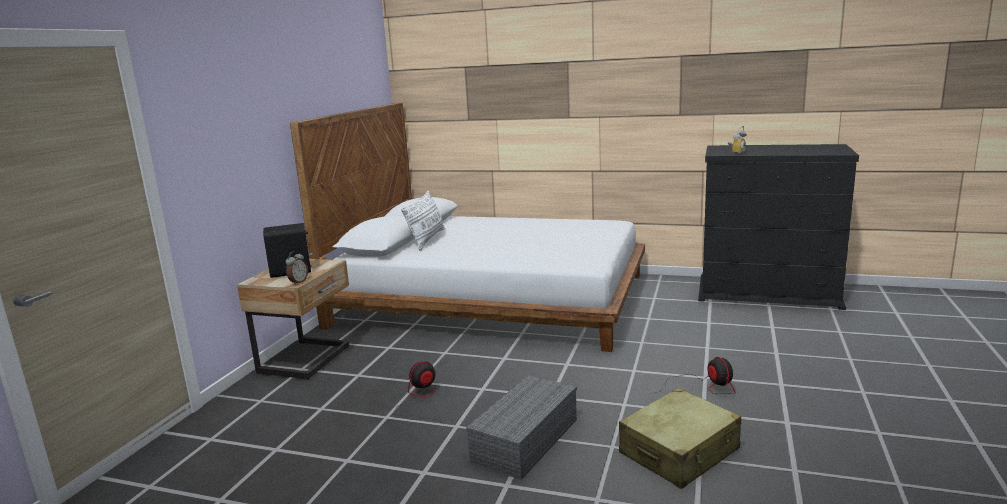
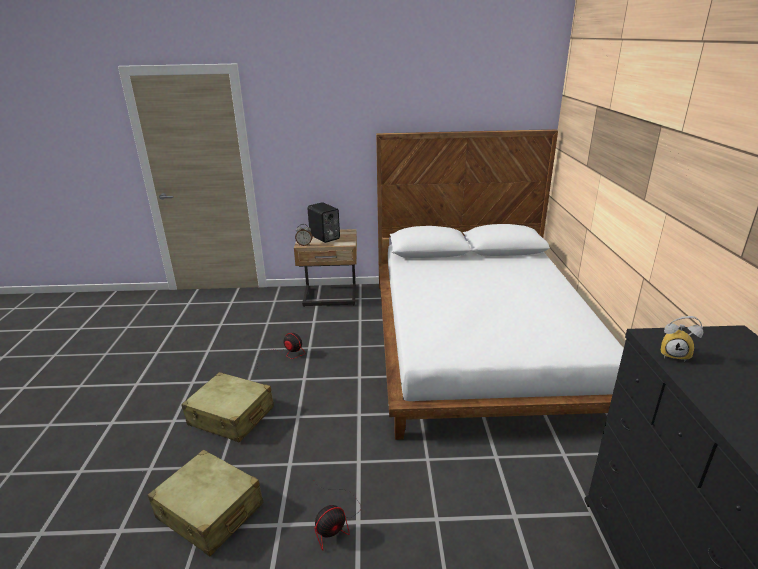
camera: 70 degrees right, 10 degrees up
(427, 239) = (458, 262): white pillow -> none
(525, 439) = (231, 416): grey storage box -> beige suitcase

